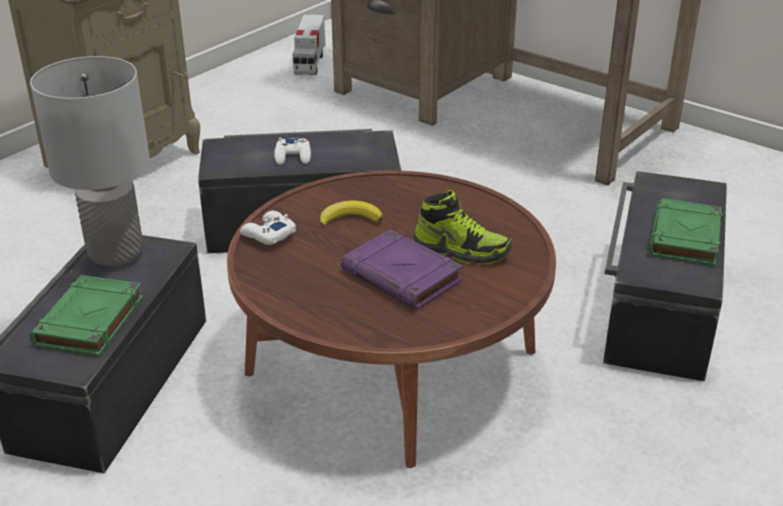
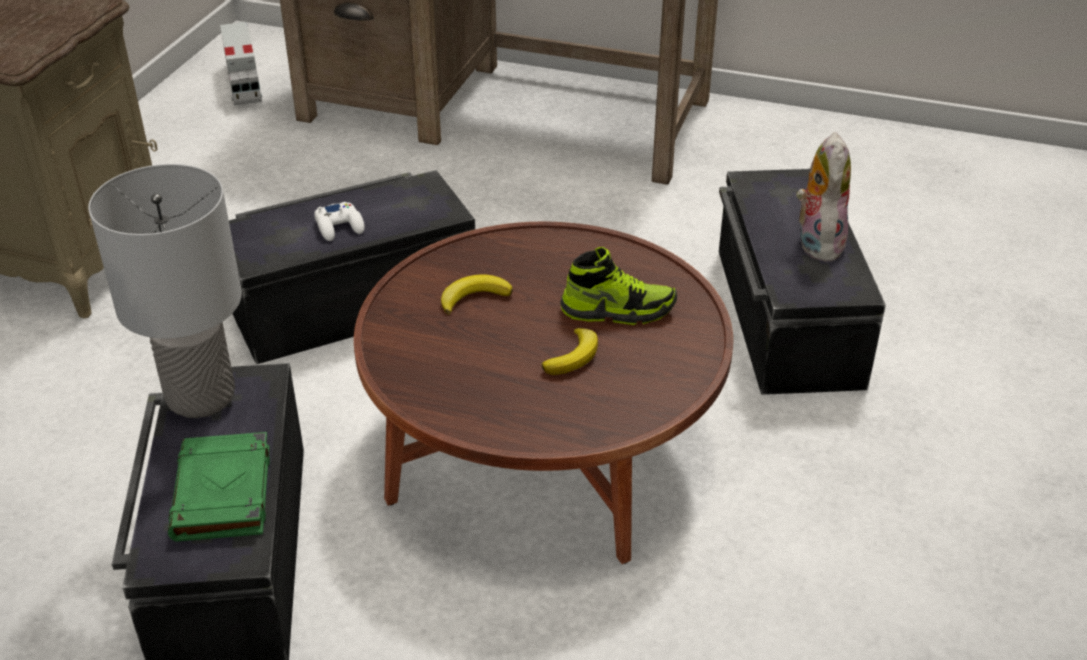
camera: 20 degrees left, 5 degrees up
(268, 234) = (394, 338): white game controller -> none
(403, 277) = (574, 356): purple book -> banana
(685, 238) = (816, 242): green book -> plush toy

